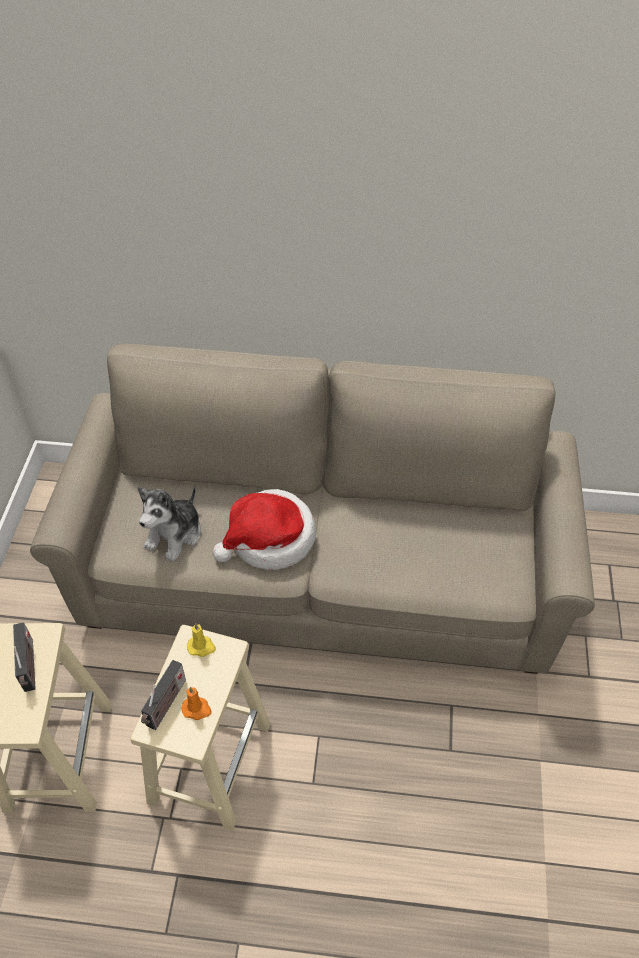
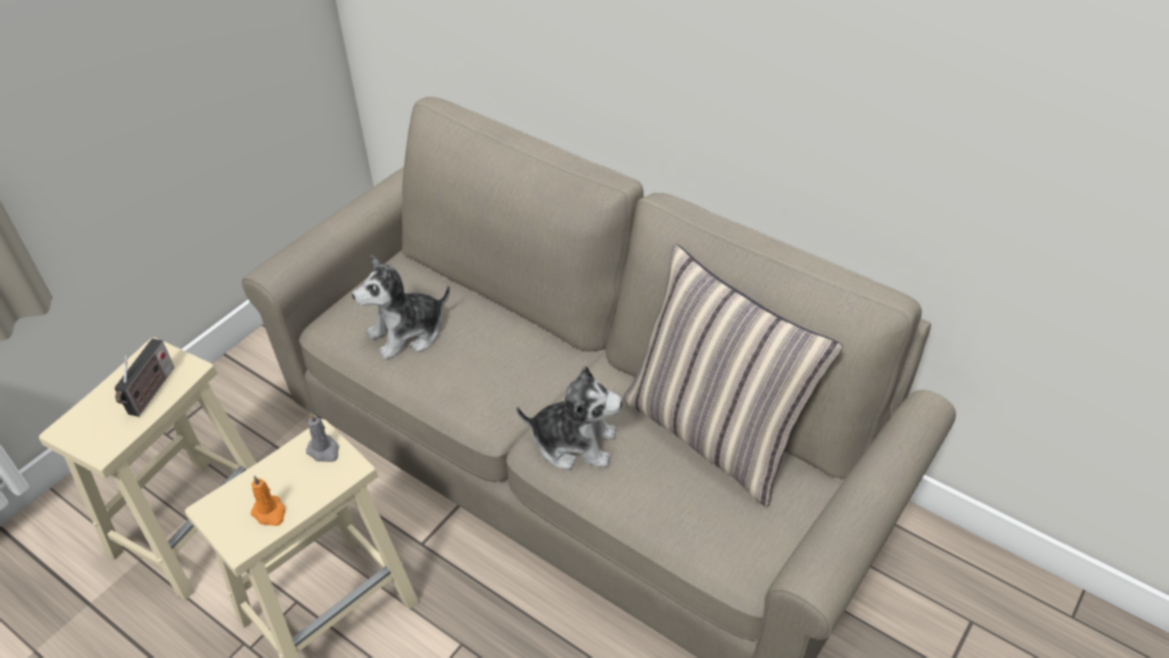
camera: 30 degrees right, 5 degrees down
(165, 705) = (242, 493): radio -> none
(202, 647) = (324, 451): yellow candle -> grey candle
(269, 539) = (501, 380): hat -> none
(350, 561) = (574, 442): none -> plush toy
(434, 514) = (714, 433): none -> pillow

